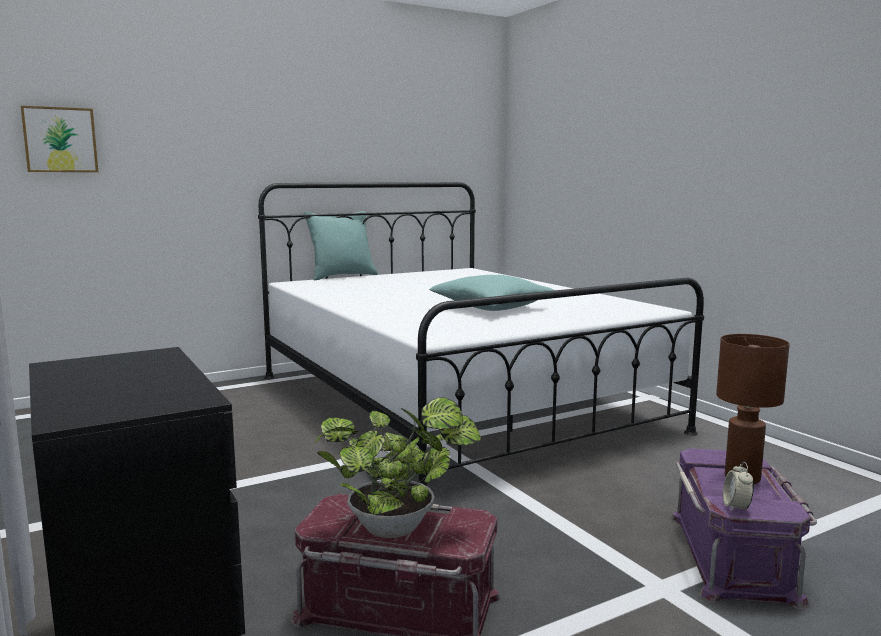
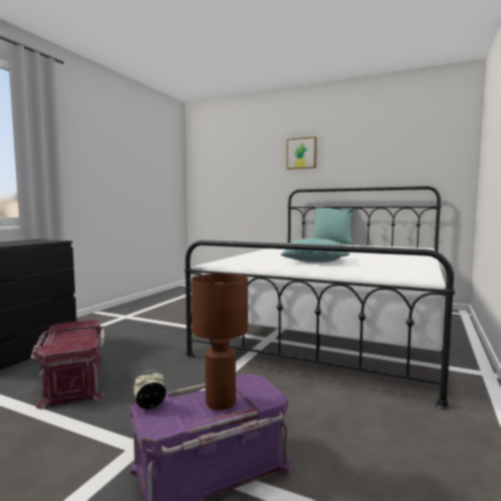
camera: 55 degrees right, 5 degrees down
(60, 140) = (213, 173): picture -> picture (301, 153)
(398, 528) = (67, 336): potted plant -> none

